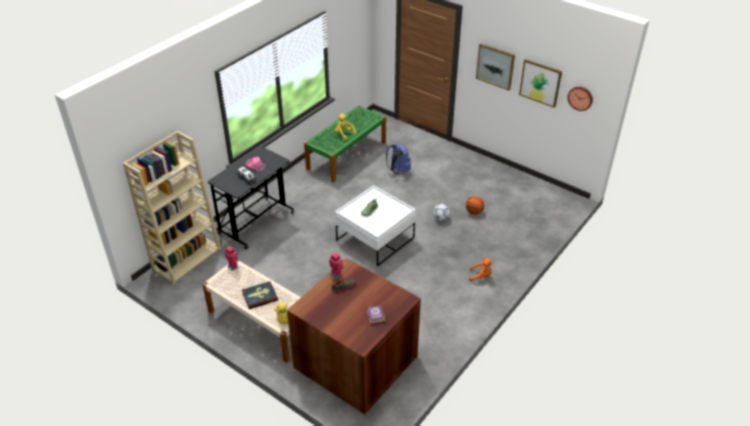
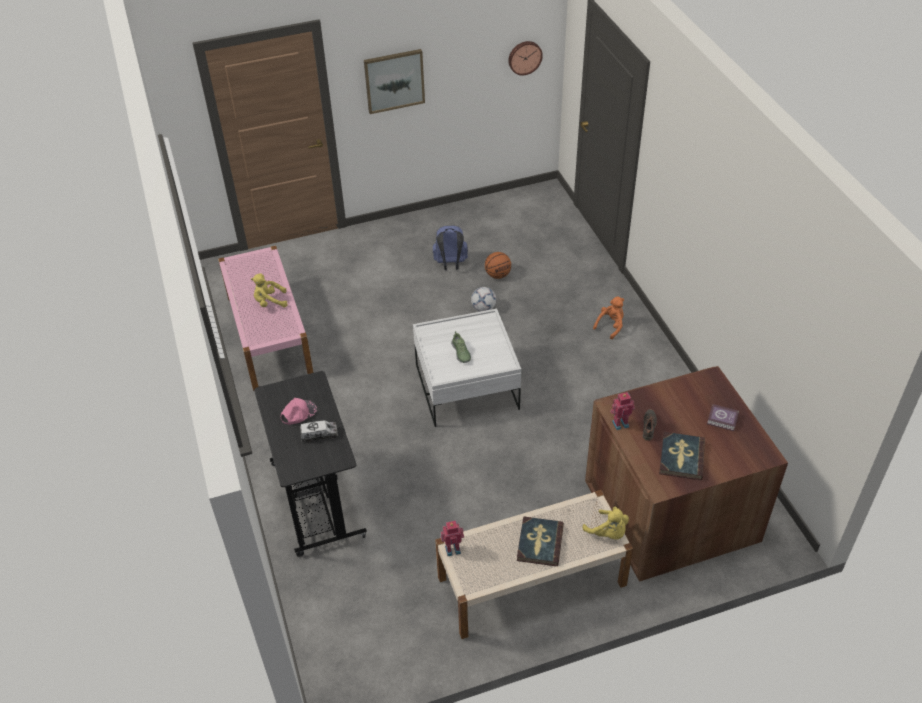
camera: 55 degrees left, 5 degrees up
(187, 258) = (321, 621): beige bookcase -> none
(330, 308) = (681, 457): none -> book
(346, 155) = (268, 335): green bench -> pink bench
(398, 170) = (353, 300): blue backpack -> blue backpack (450, 264)
(540, 83) = (466, 67): picture -> none

